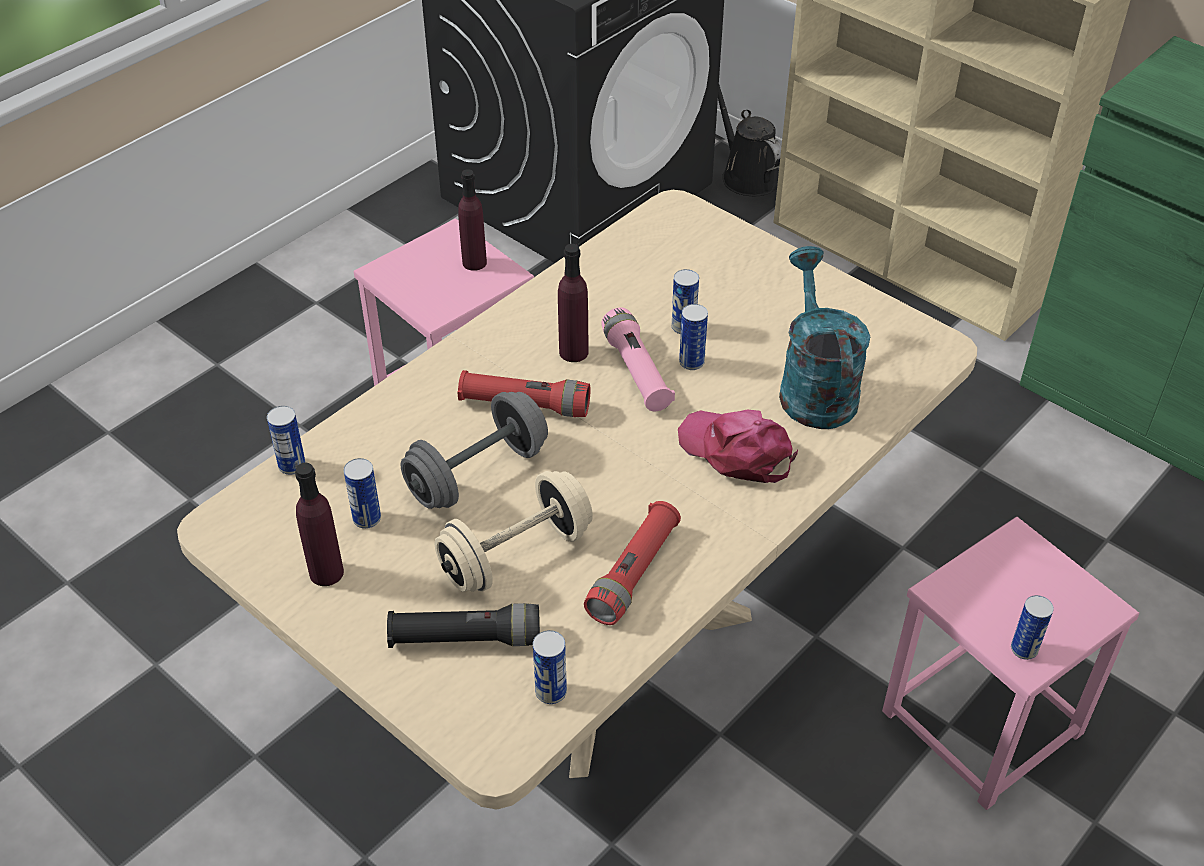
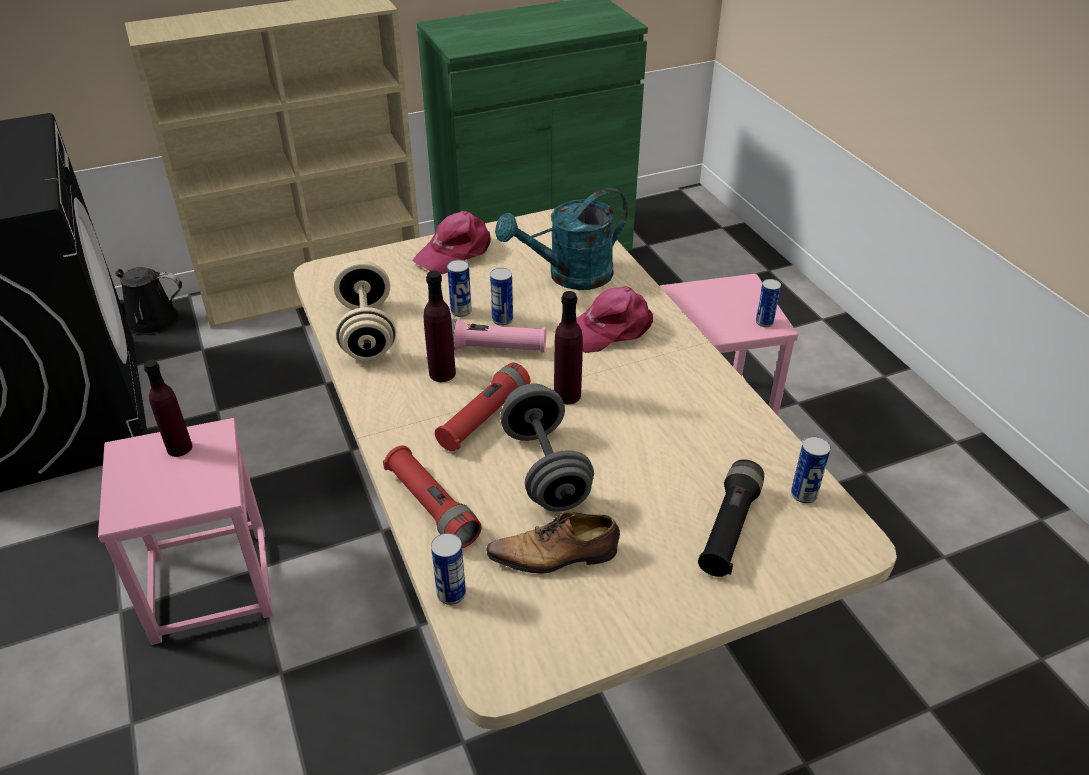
camera: 65 degrees left, 5 degrees down
(326, 573) = (608, 602): purple bottle -> purple bottle (567, 395)
(367, 519) = (556, 556): can -> shoe
(516, 555) = (651, 472): beige dumbbell -> beige dumbbell (367, 331)
(634, 573) = (703, 415): red flashlight -> red flashlight (432, 507)
(788, 282) = (455, 252): none -> pink cap
(814, 387) = (569, 276): turquoise watering can -> turquoise watering can turned 45 degrees counterclockwise

